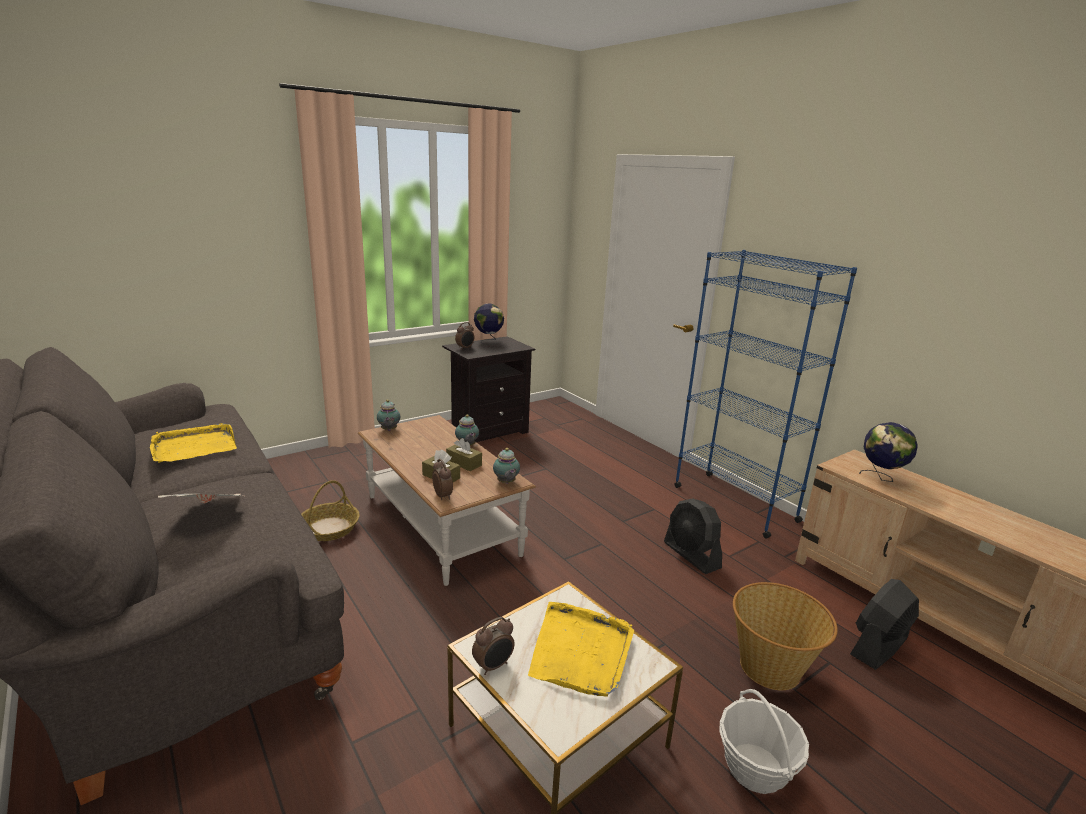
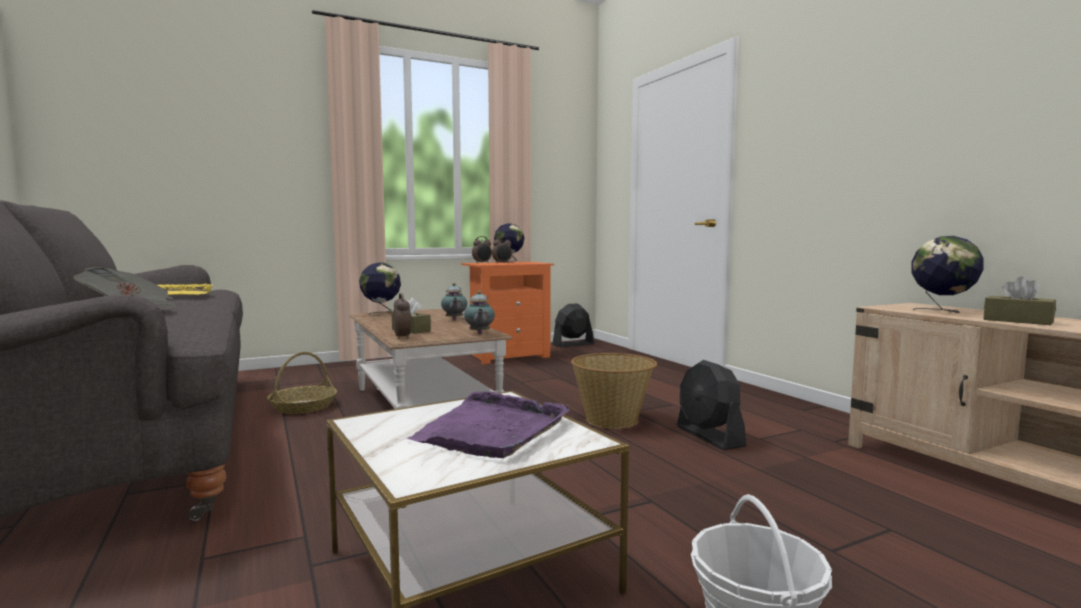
camera: 10 degrees right, 15 degrees down
(389, 430) = (381, 313): teapot -> globe
(464, 463) = (442, 325): brown tissue box -> brown tissue box (1018, 321)
(488, 431) = (507, 356): black nightstand -> orange nightstand
(494, 666) = (369, 433): alarm clock -> alarm clock (502, 263)
(580, 652) = (492, 429): yellow tray -> purple tray
(734, 503) = (774, 403): blue bookcase -> none
(771, 667) = (799, 529): basket -> basket (612, 420)
(878, 646) = (969, 519): black fan -> black fan (573, 344)

